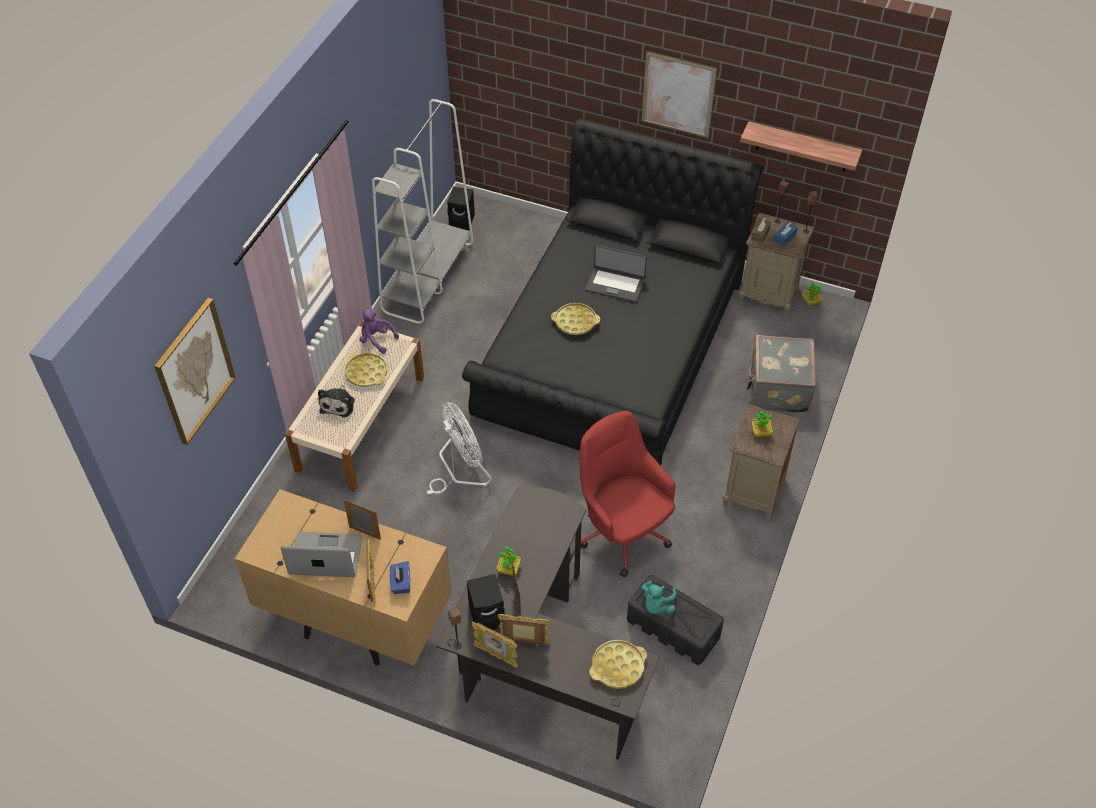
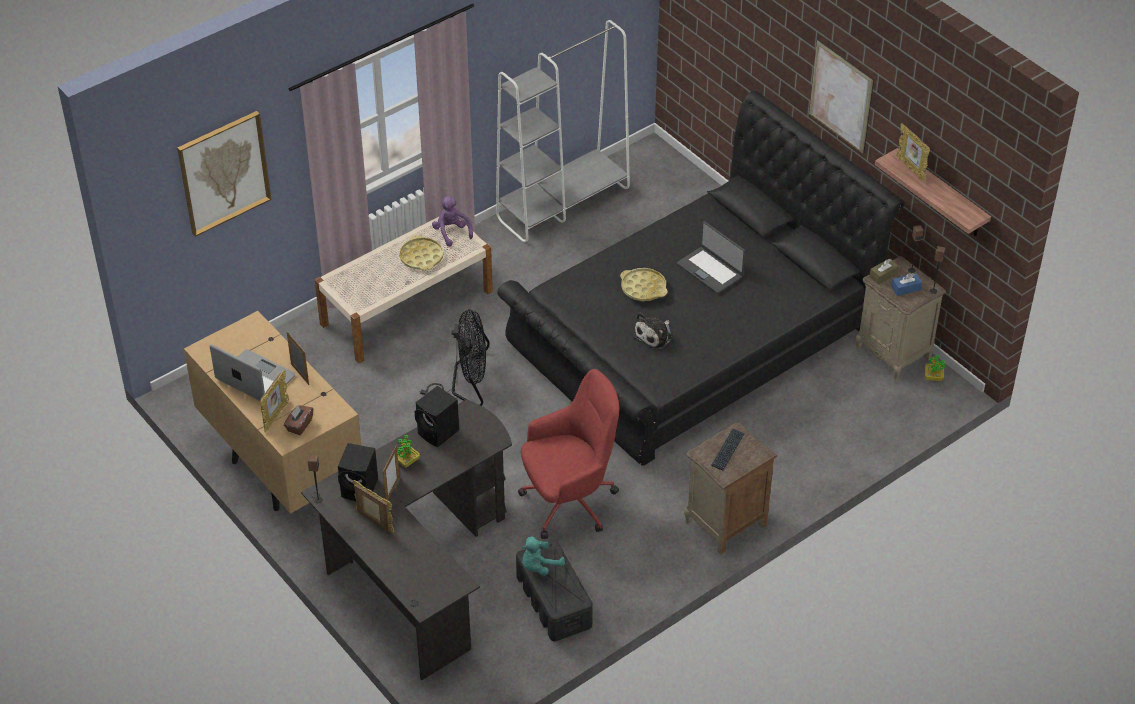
camera: 30 degrees right, 5 degrees down
(338, 404) = (378, 273): plush toy -> plush toy (654, 336)
(401, 583) = (299, 425): blue tissue box -> brown tissue box
(458, 467) = (465, 382): white fan -> black fan
(463, 221) = (636, 164): black speaker -> black speaker (439, 433)
(496, 655) = (343, 522): picture frame -> picture frame (911, 169)
(618, 667) = (437, 577): yellow tray -> none
(622, 535) = (569, 504): red office chair -> red office chair turned 75 degrees clockwise
(760, 432) = (728, 450): potted plant -> keyboard
(777, 389) = (827, 443): grey suitcase -> none

